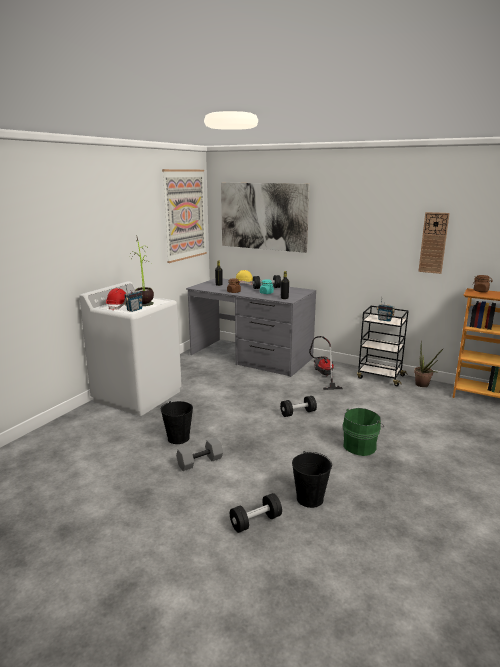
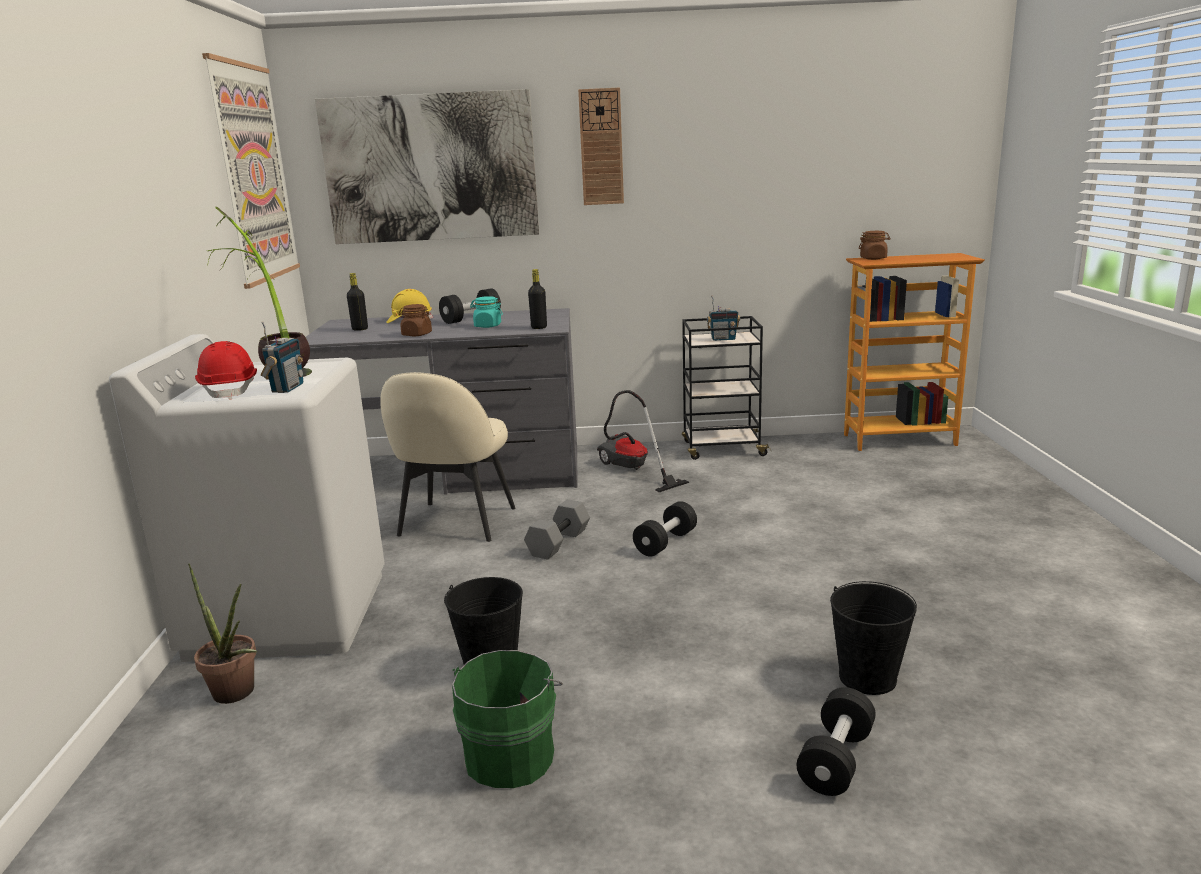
camera: 30 degrees left, 0 degrees up
(200, 461) = (593, 694): grey dumbbell -> grey dumbbell (558, 542)
(226, 378) = (456, 523): none -> beige chair
(360, 446) = (830, 562): green bucket -> green bucket (512, 754)
(423, 385) = (800, 445): potted plant -> potted plant (238, 695)
(433, 243) = (780, 185): wall clock -> wall clock (601, 147)

